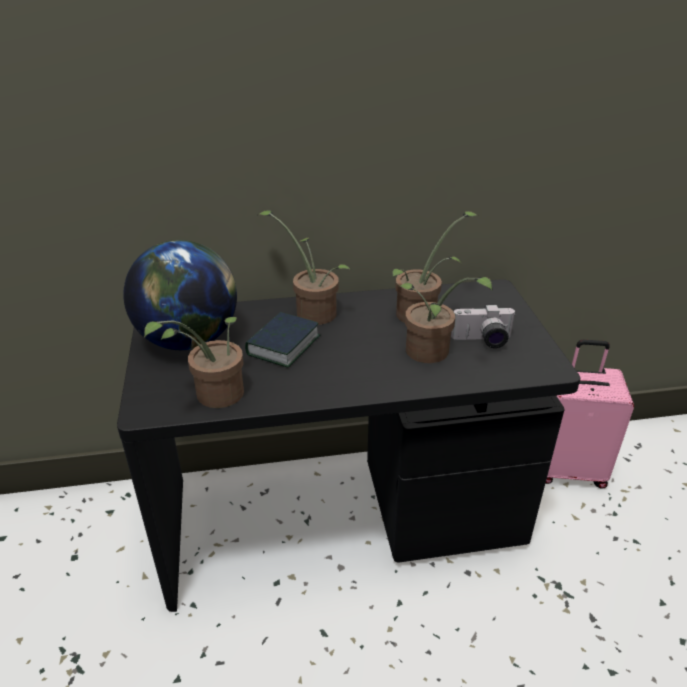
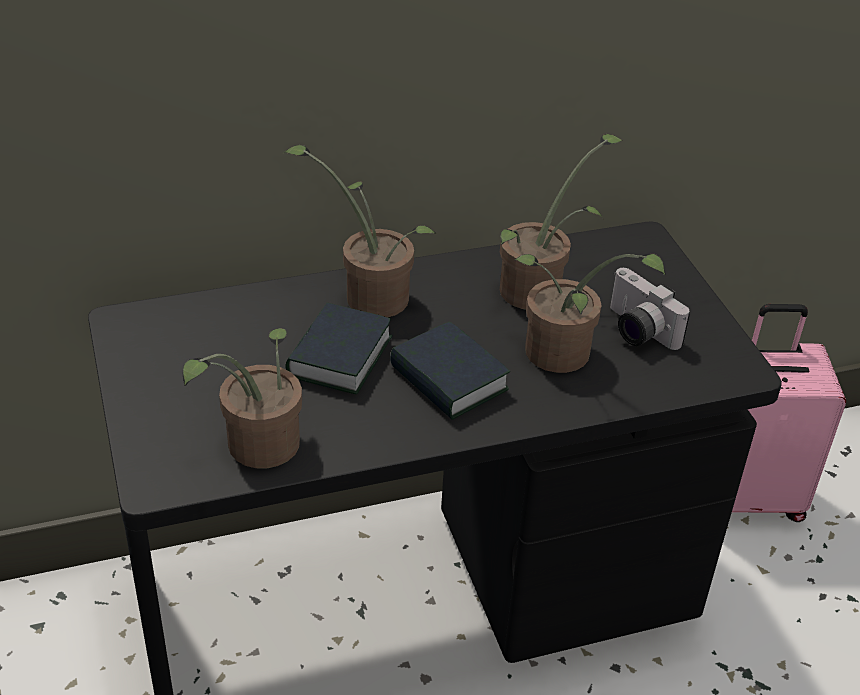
camera: 10 degrees left, 5 degrees up
(189, 339) = (189, 356): globe -> none
(350, 362) = (448, 379): none -> book
(482, 341) = (636, 331): camera -> camera turned 60 degrees clockwise

